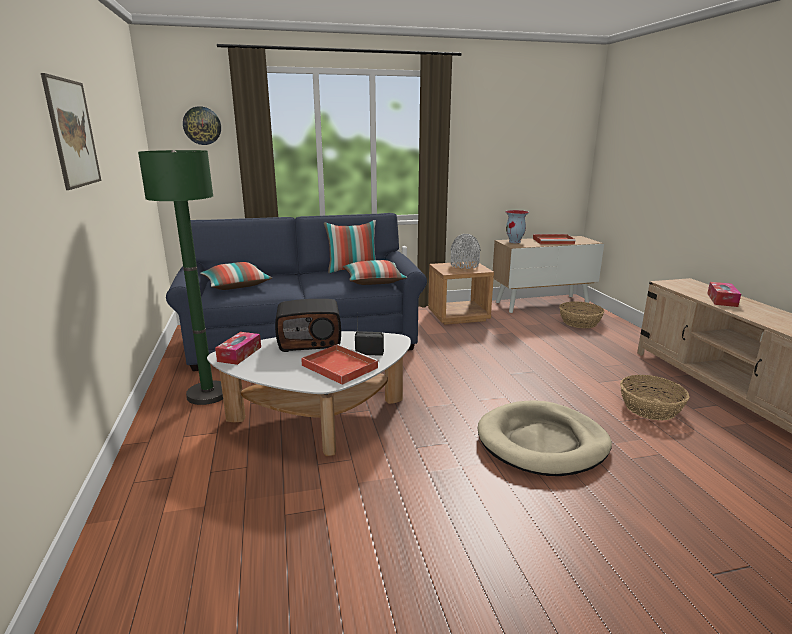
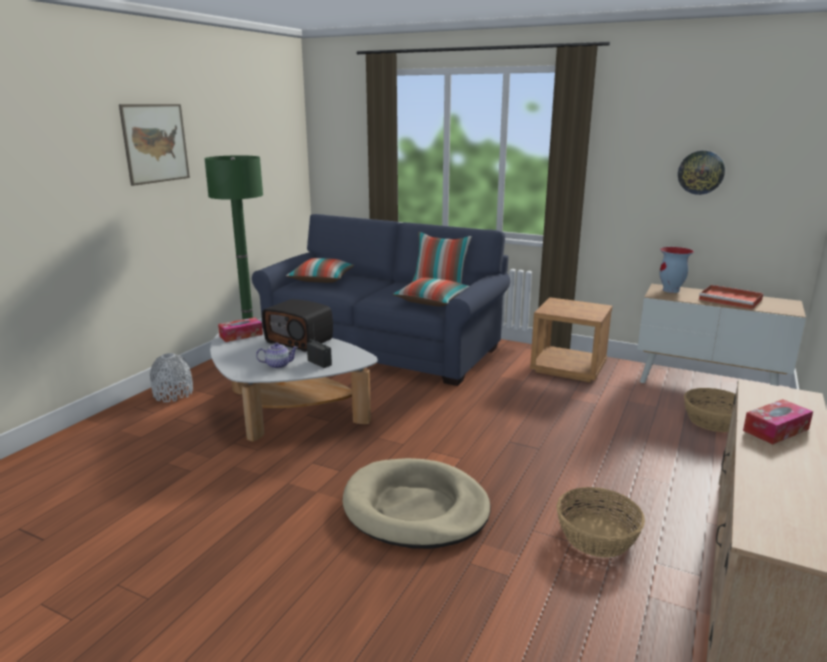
camera: 40 degrees right, 0 degrees up
(202, 125) = (346, 127): wall clock -> wall clock (701, 172)
(338, 366) = (278, 365): red tray -> teapot
(464, 265) = (584, 307): grey vase -> grey vase (173, 394)

